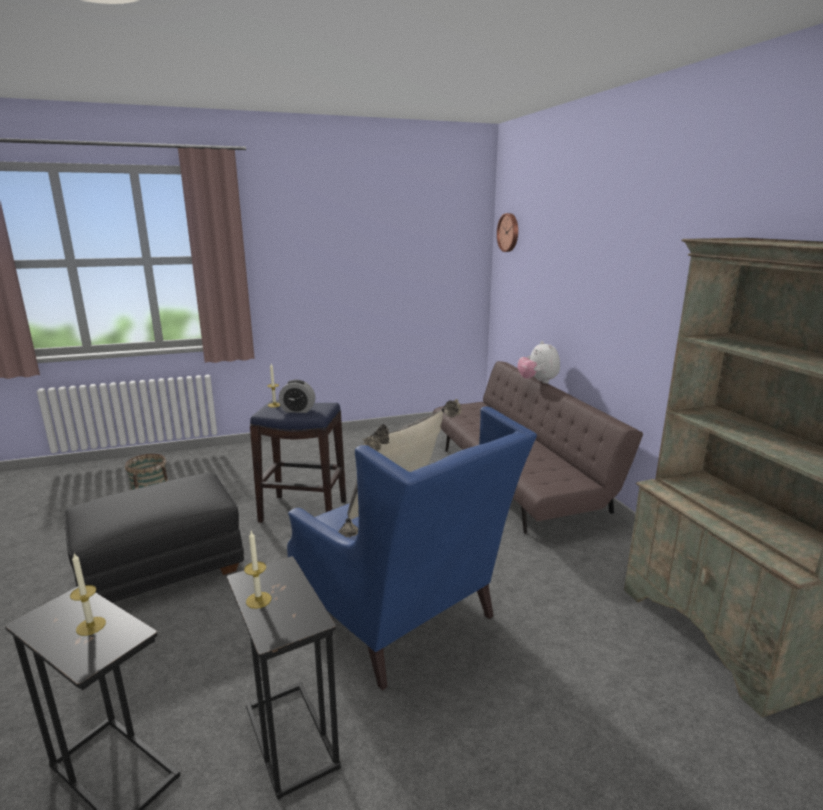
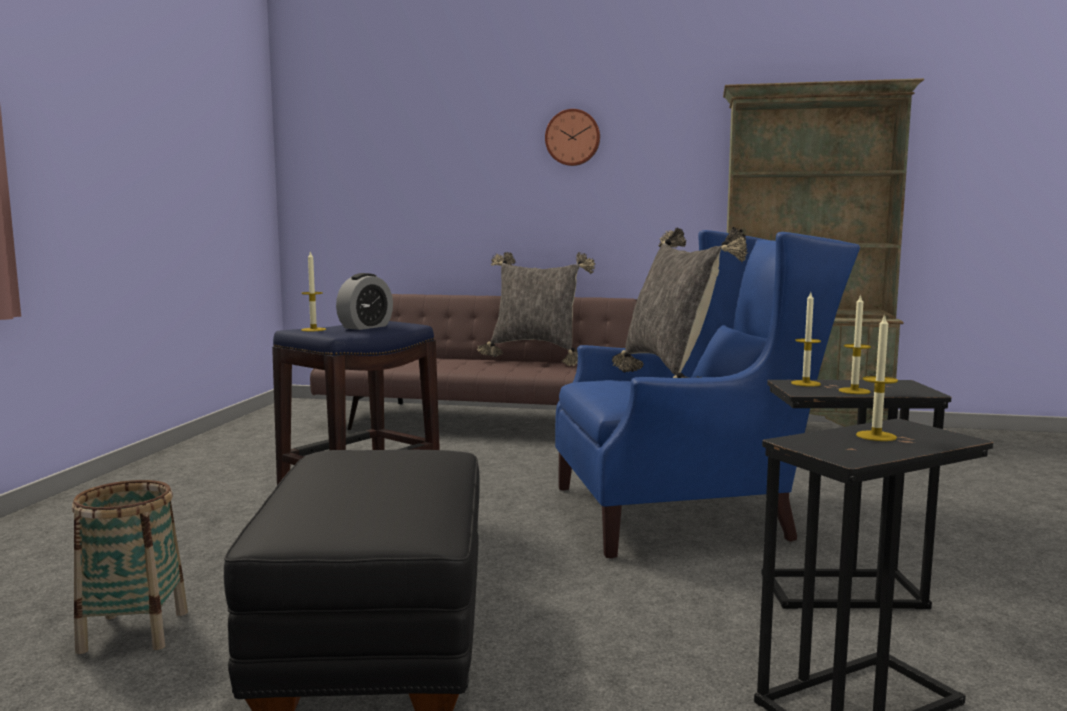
camera: 60 degrees left, 10 degrees down
(281, 574) = (805, 383): none -> candle
(509, 232) = (321, 117): wall clock -> wall clock (573, 137)
(538, 381) = (457, 295): plush toy -> none
(552, 452) = (537, 361): none -> pillow

